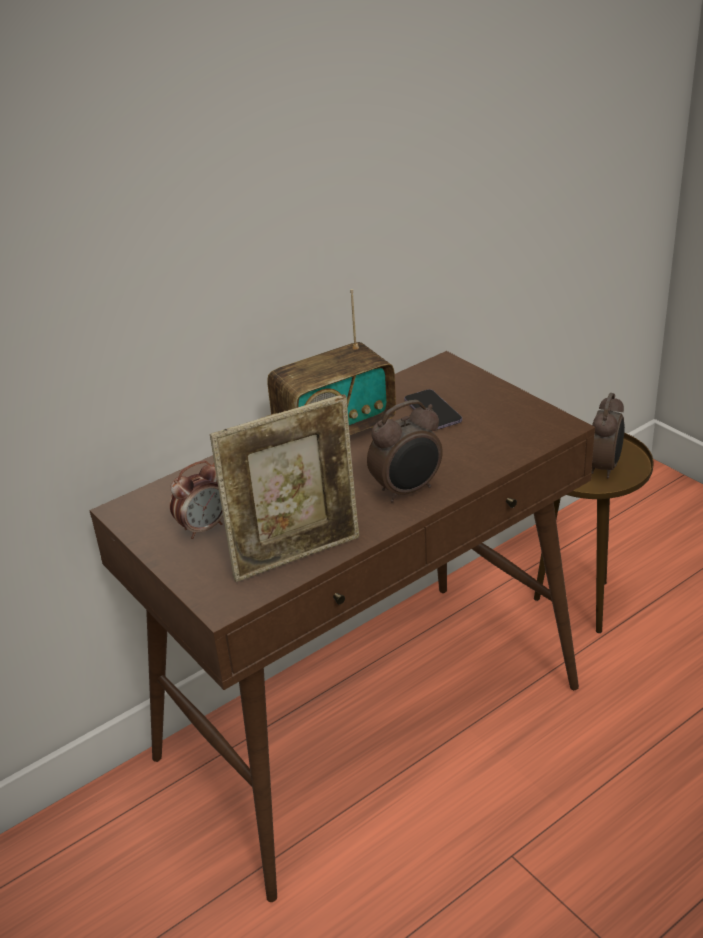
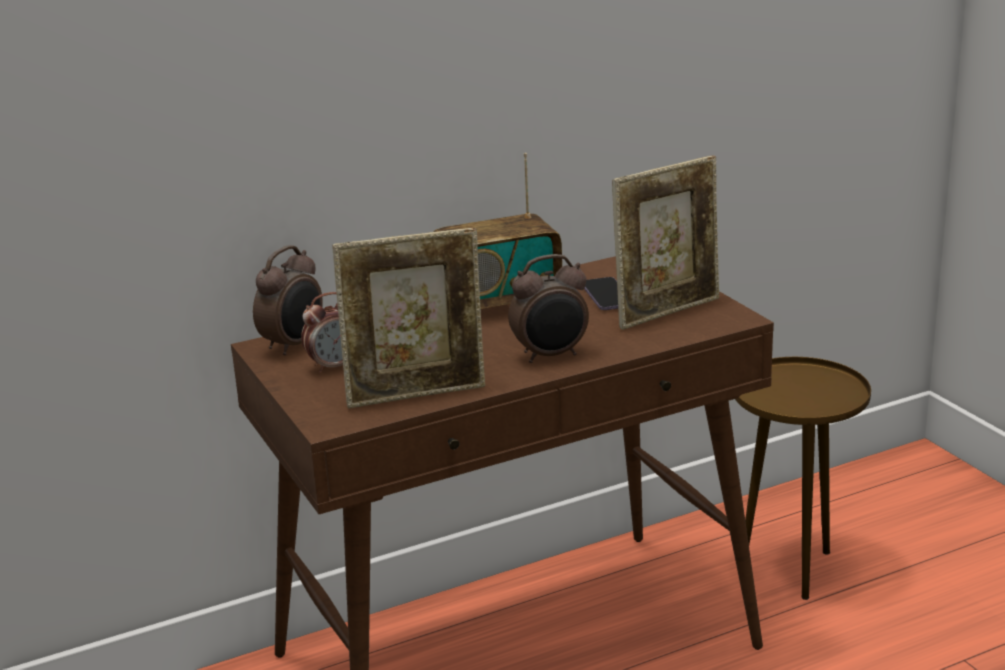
camera: 10 degrees right, 10 degrees down
(495, 424) = (667, 311): none -> picture frame
(605, 467) = (815, 397): alarm clock -> alarm clock (294, 345)

